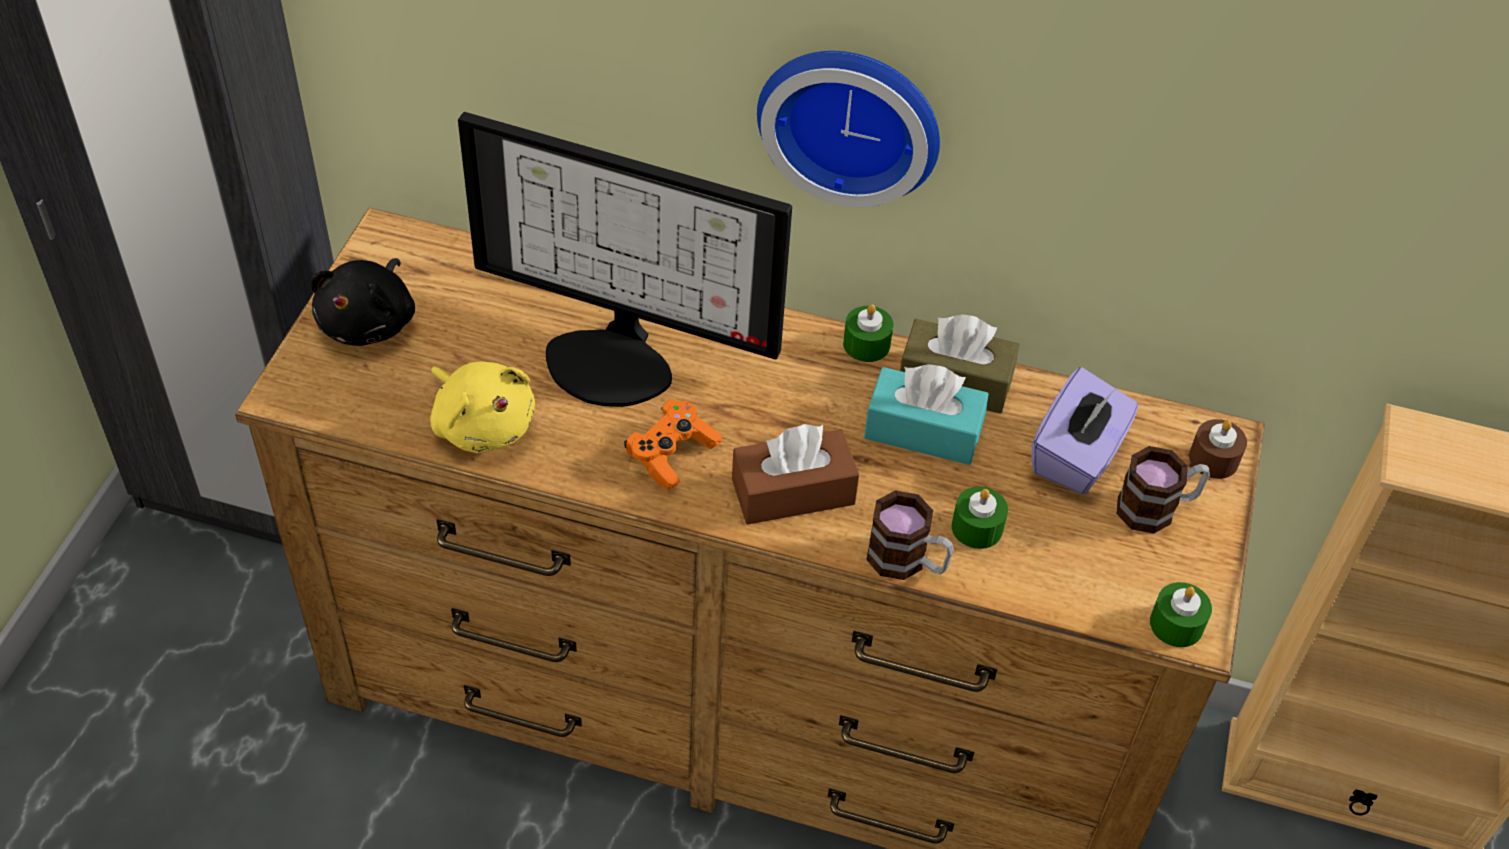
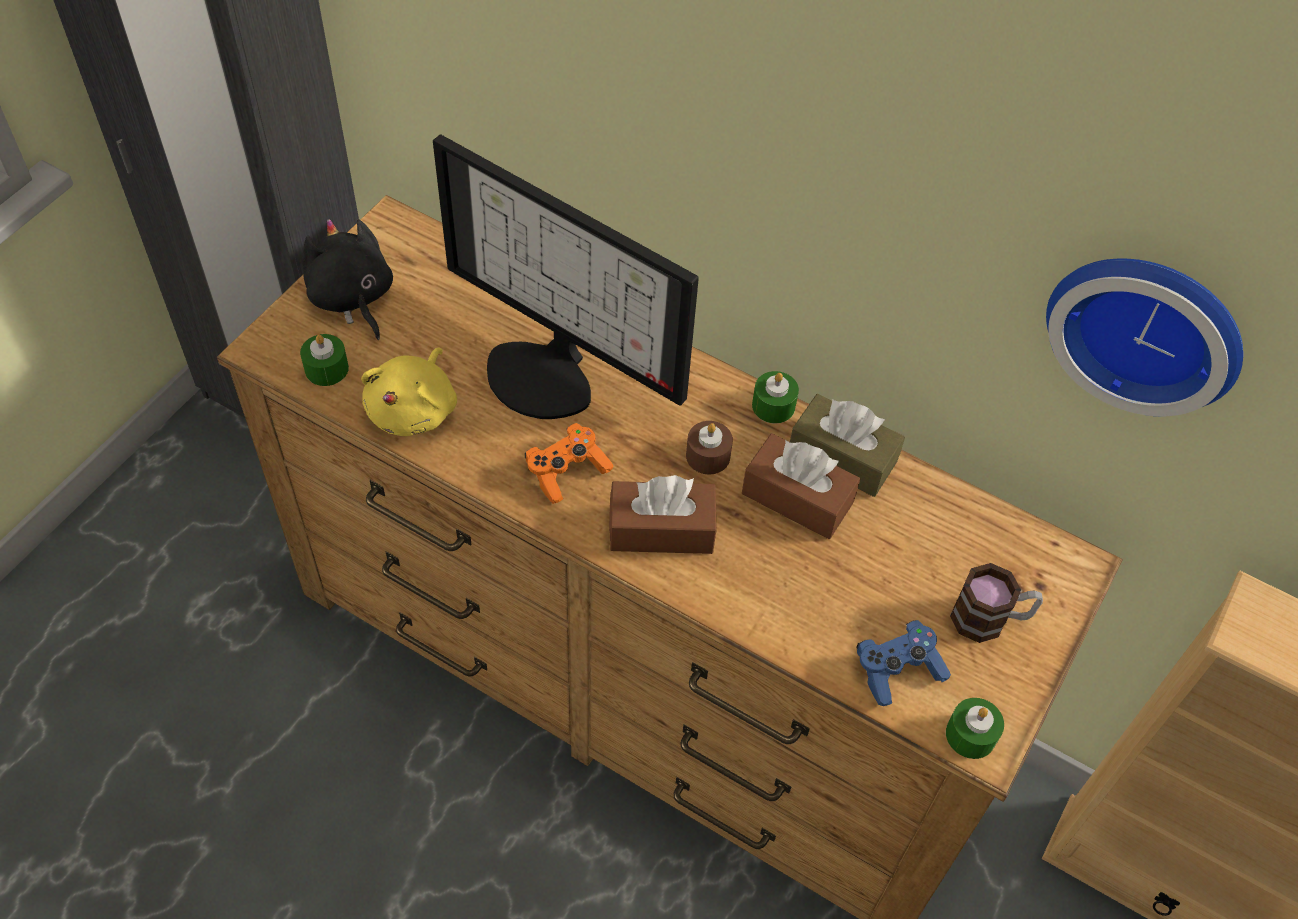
camera: 15 degrees right, 5 degrees up
(370, 322) = (352, 298): black plush toy -> black plush toy turned 120 degrees clockwise
(482, 424) = (415, 409): yellow plush toy -> yellow plush toy turned 45 degrees clockwise
(852, 119) = (780, 204): wall clock -> wall clock (1147, 326)
(907, 561) = (742, 618): mug -> none
(923, 431) = (797, 498): turquoise tissue box -> brown tissue box
(977, 527) = (816, 600): green candle -> green candle (326, 369)
(1077, 456) = (932, 552): purple tissue box -> none
(1083, 578) = (898, 670): none -> blue game controller
(1213, 459) = (1060, 583): brown candle -> brown candle (708, 456)

